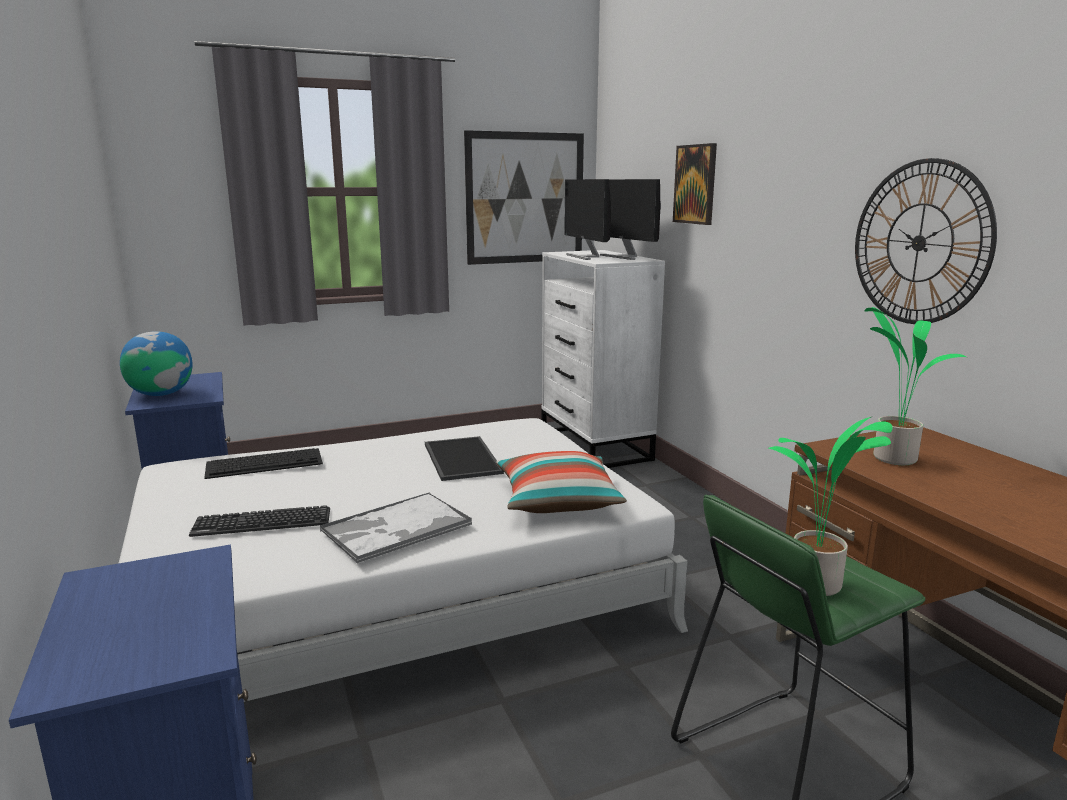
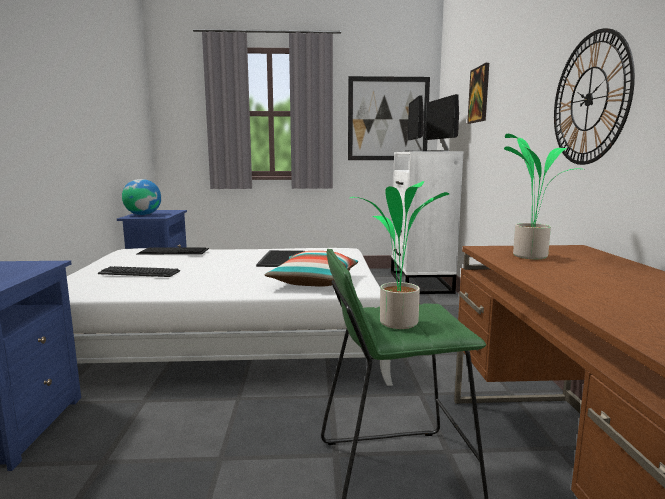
camera: 20 degrees right, 5 degrees down
(395, 528) = (201, 282): tray -> none

